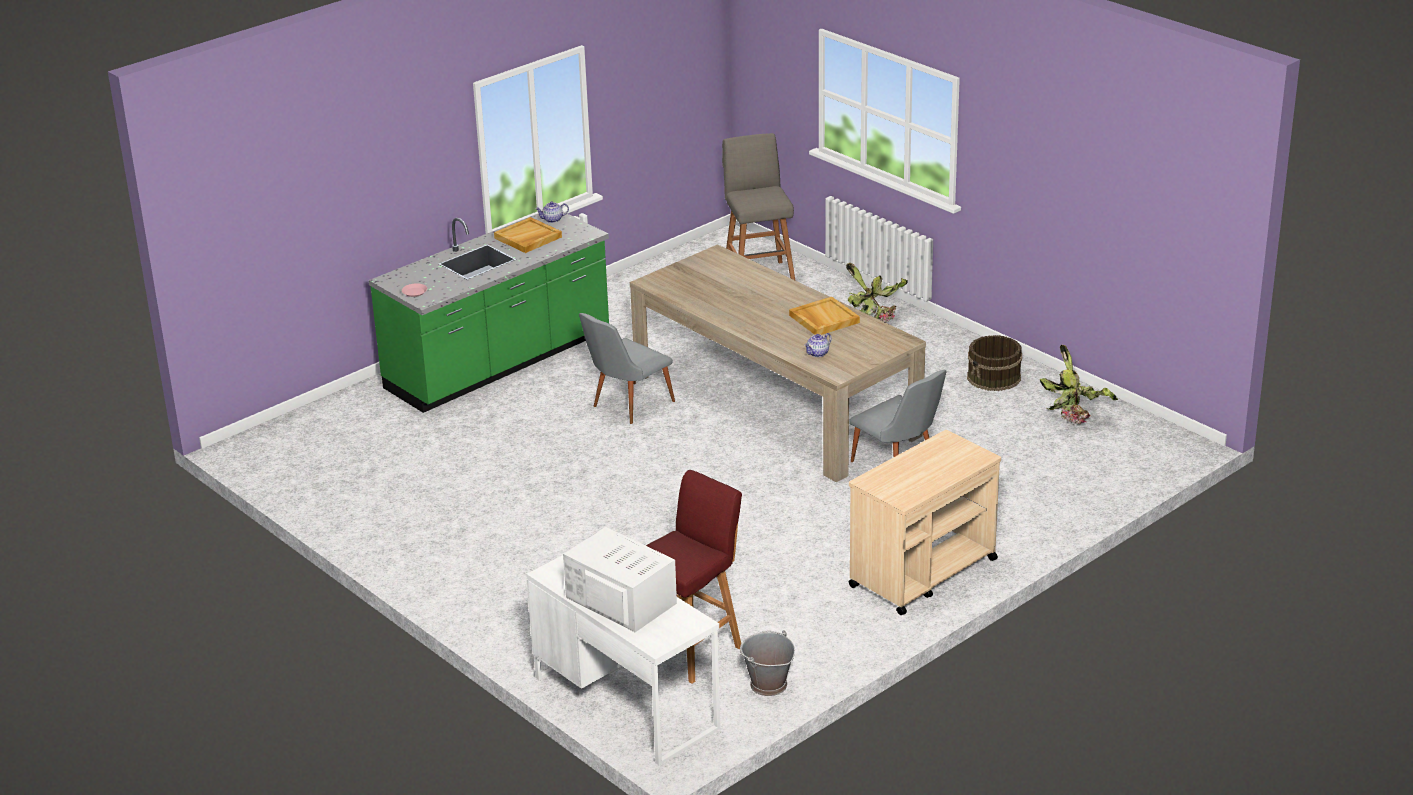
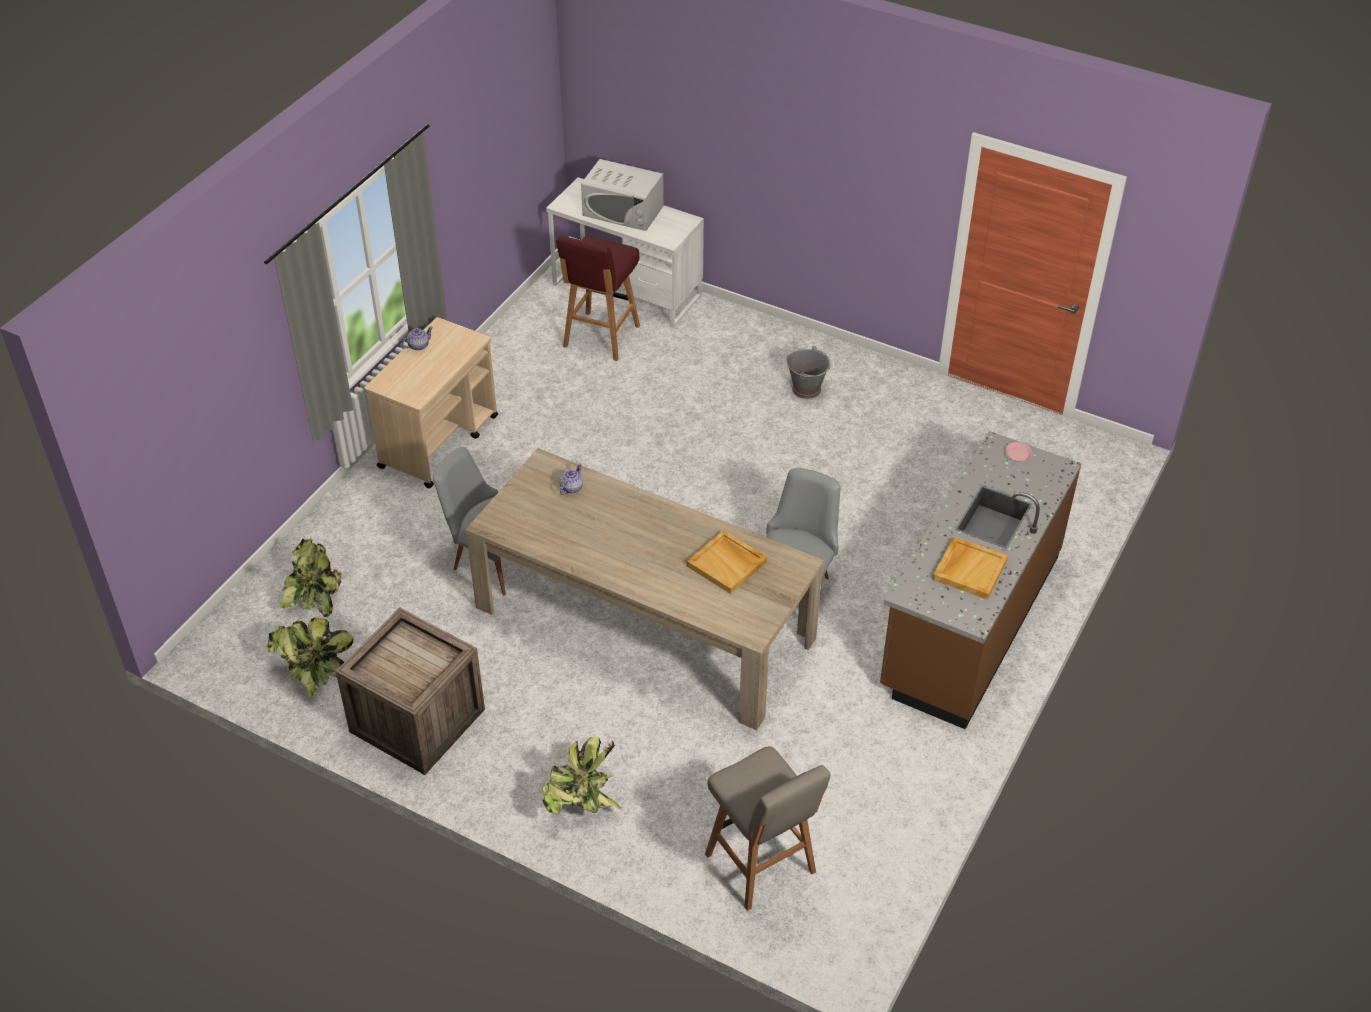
camera: 160 degrees right, 15 degrees up
(499, 363) = (969, 621): green counter -> brown counter
(553, 220) = (966, 611): teapot -> teapot (418, 346)
(768, 684) = (531, 321): grey bucket -> grey bucket (806, 389)
(823, 319) = (584, 541): beige tray -> beige tray (727, 564)
(994, 377) = (415, 721): brown bucket -> crate
(1074, 468) = (315, 595): none -> potted plant

